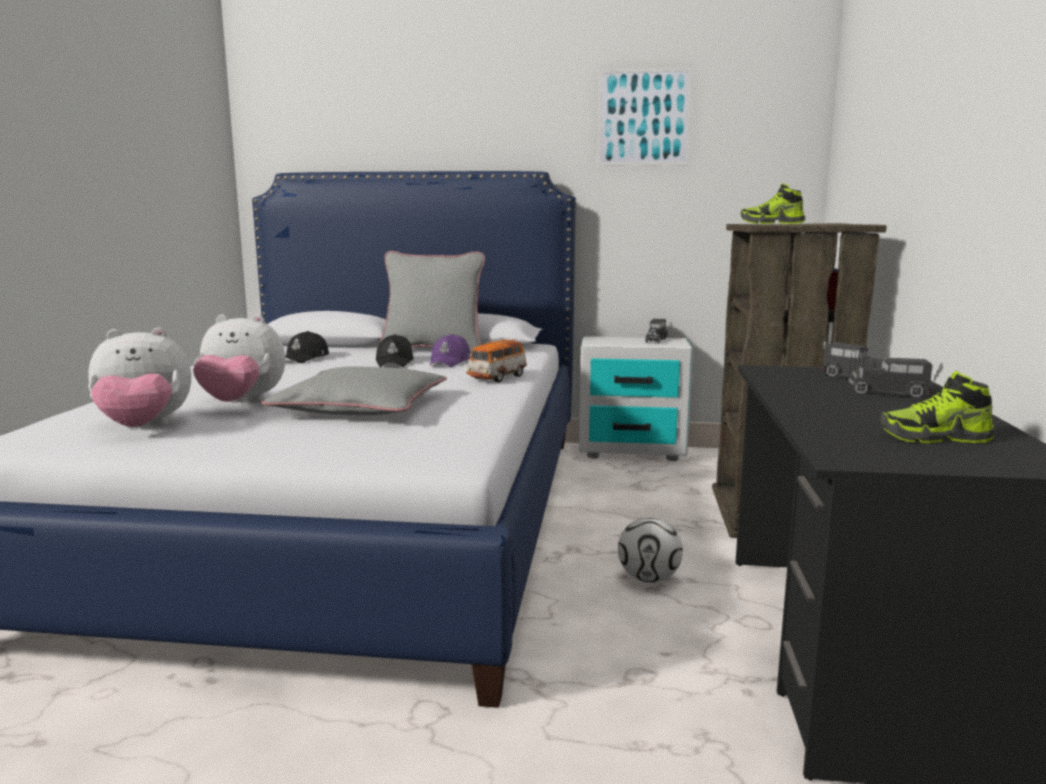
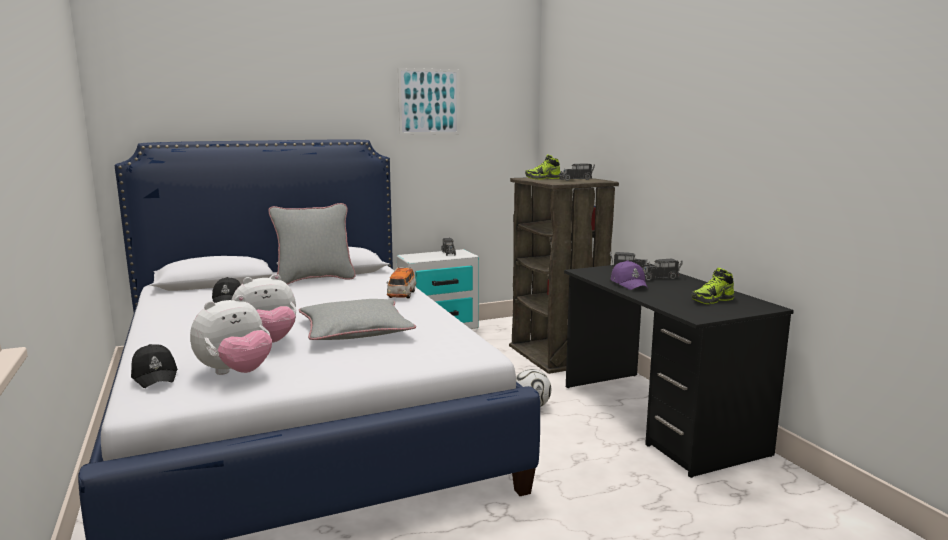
camera: 30 degrees left, 0 degrees up
(395, 362) = (306, 293): black cap -> black cap (155, 375)
(450, 362) = (346, 287): purple cap -> purple cap (629, 284)
(820, 223) = (576, 179): none -> toy truck

